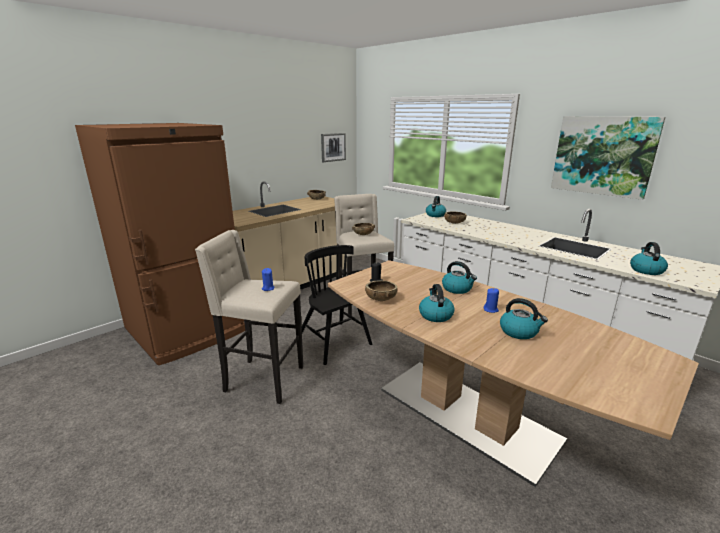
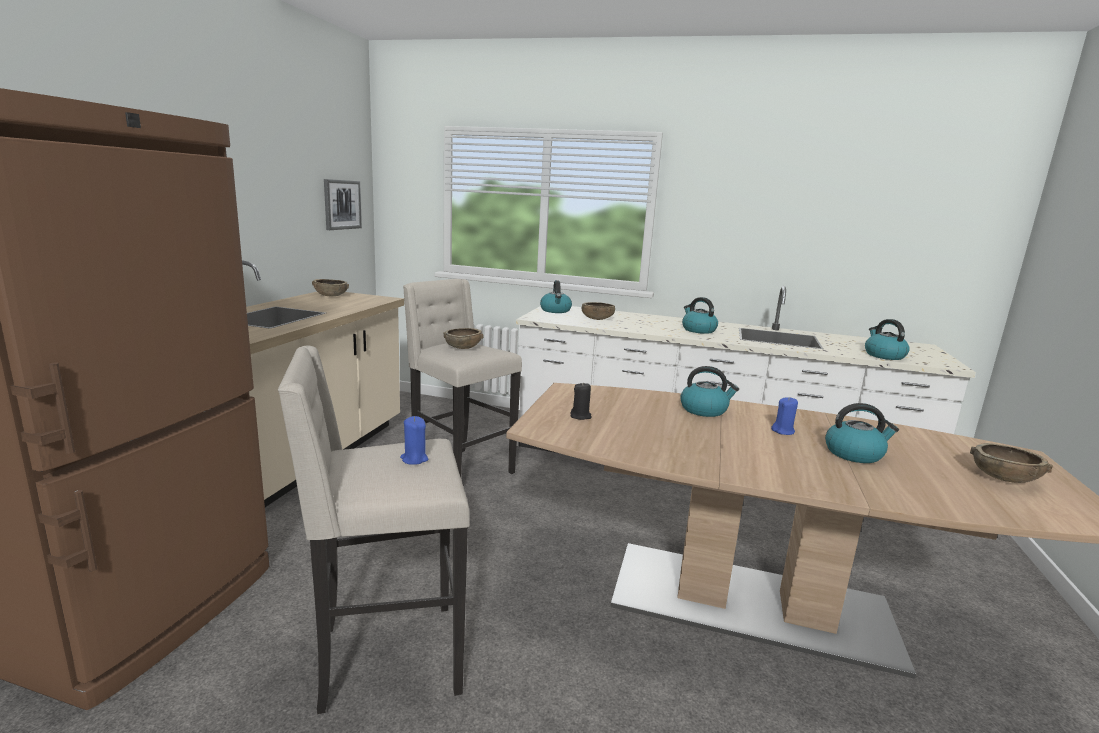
camera: 30 degrees left, 5 degrees down
(336, 344) = (472, 548): black chair -> none
(381, 298) = (626, 442): brown bowl -> brown bowl (1004, 478)
(435, 315) = (732, 452): kettle -> kettle (698, 330)
(603, 155) = (779, 218): picture -> none

